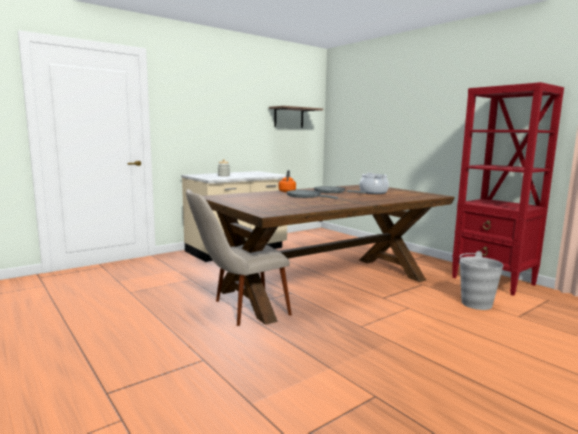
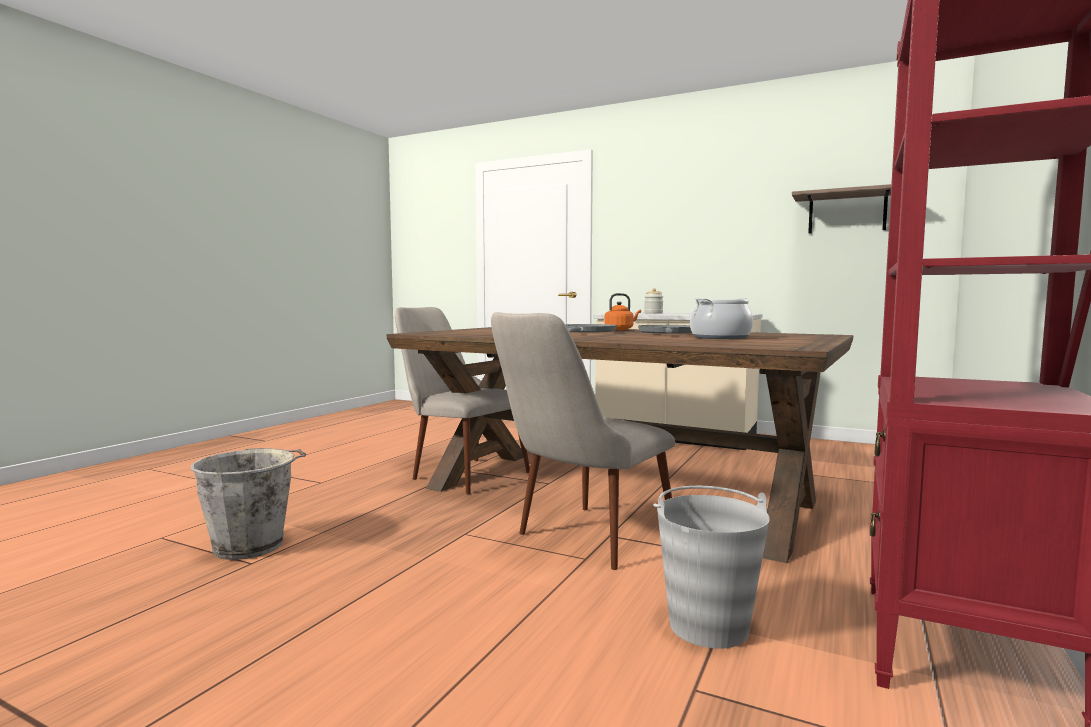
camera: 65 degrees right, 5 degrees down
(341, 395) = (252, 546): none -> grey bucket
(389, 305) = (580, 543): none -> beige chair

